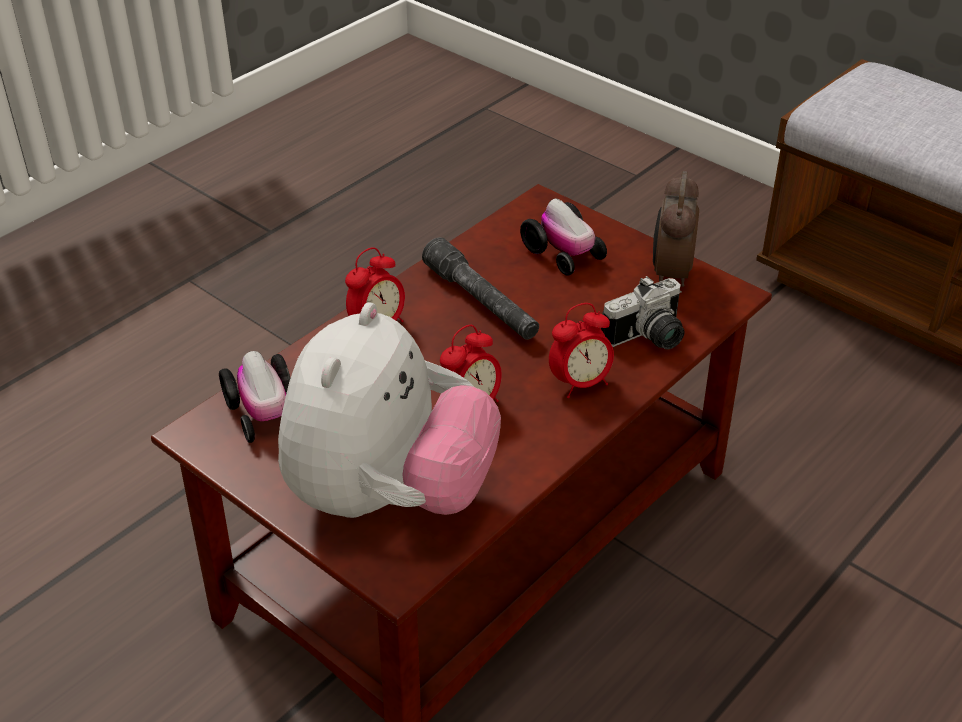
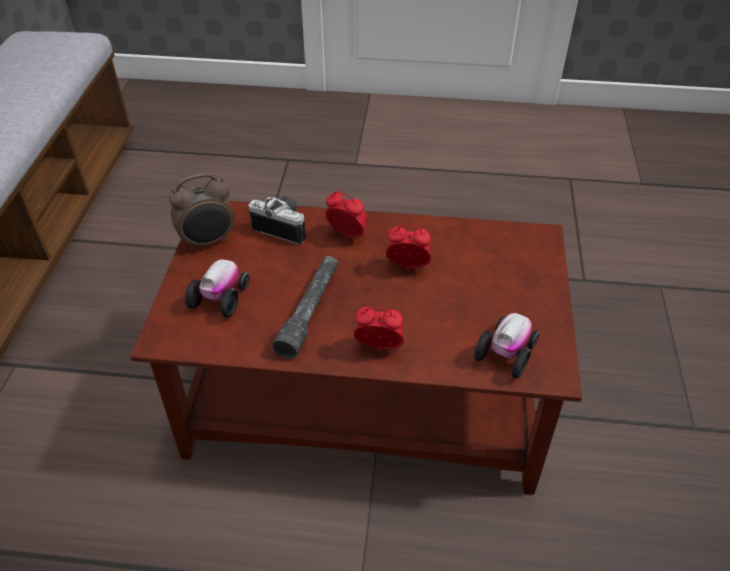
camera: 125 degrees left, 5 degrees up
(389, 496) = (503, 264): plush toy -> none

